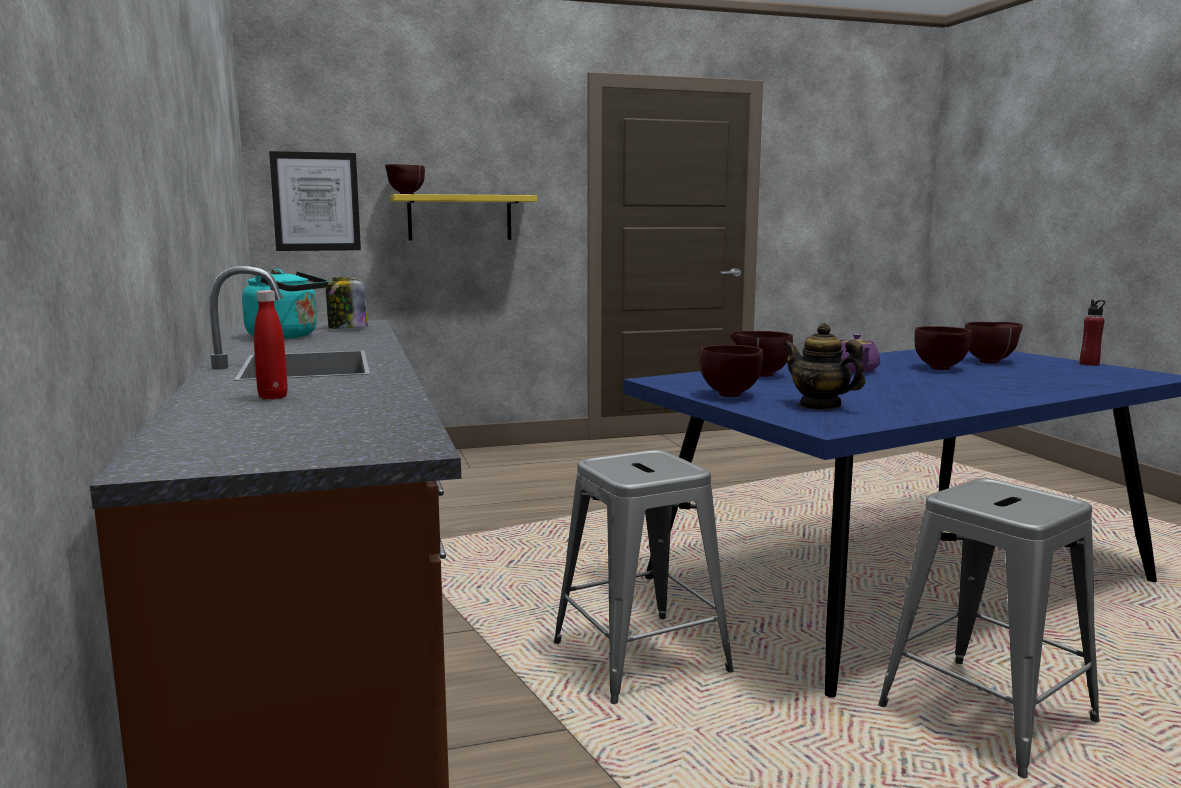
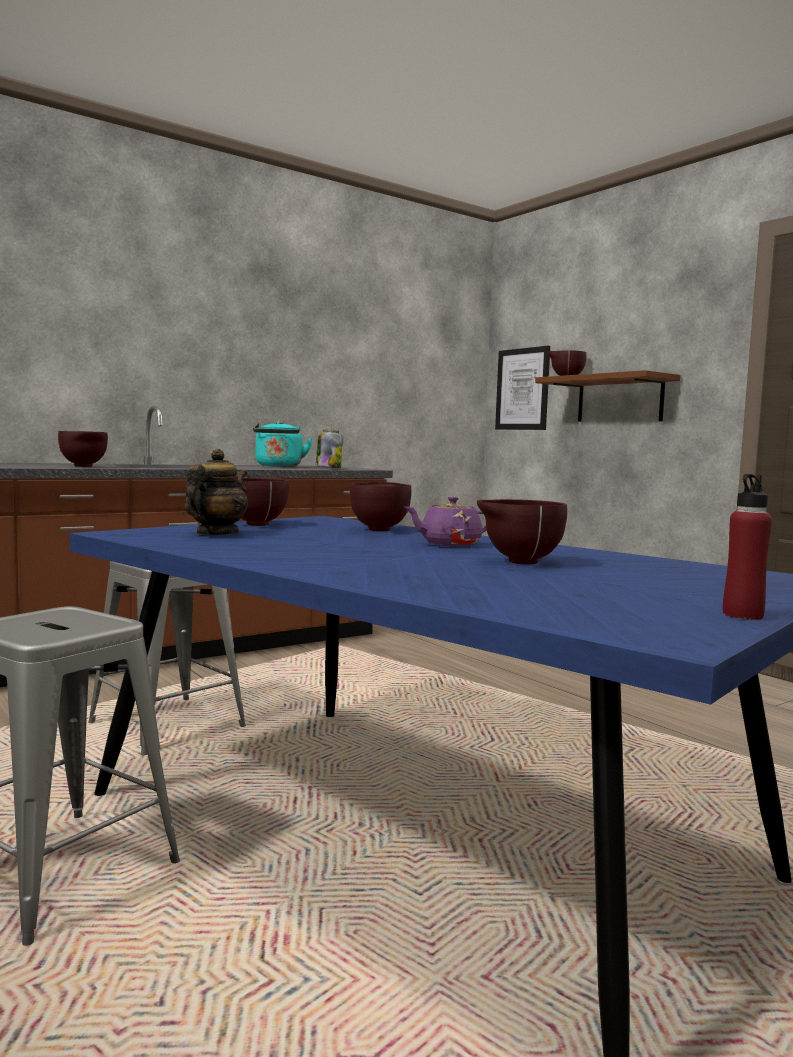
camera: 70 degrees right, 5 degrees down
(273, 397) = (49, 464): red bottle -> none
(460, 218) = (619, 399): yellow shelf -> brown shelf
(991, 362) = (643, 579): brown bowl -> brown bowl (84, 466)

